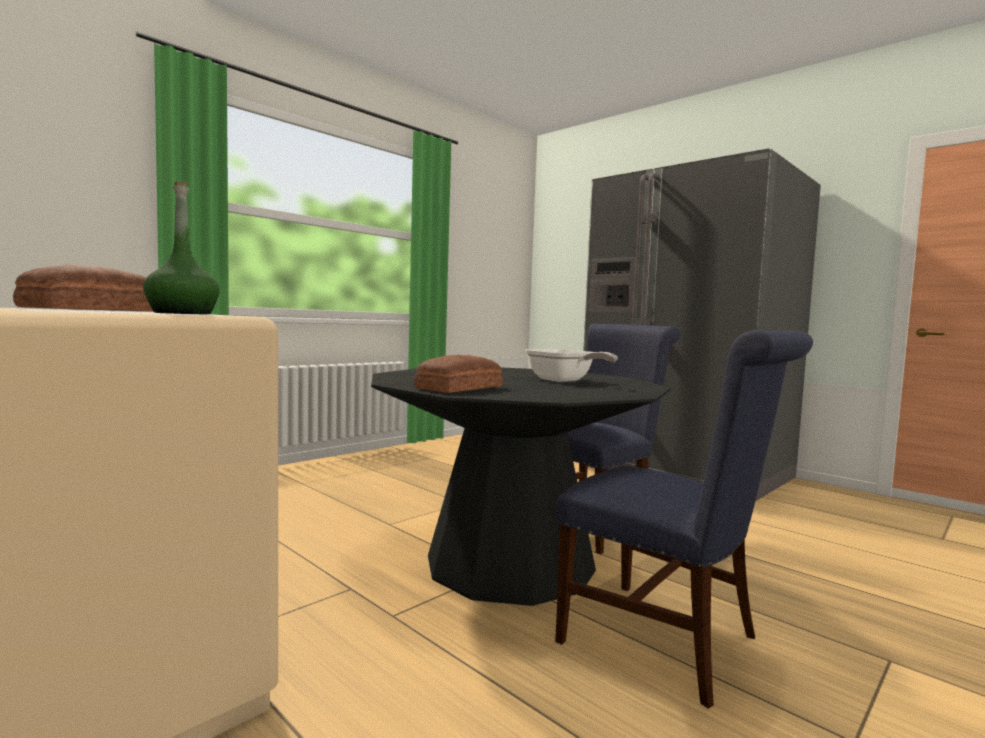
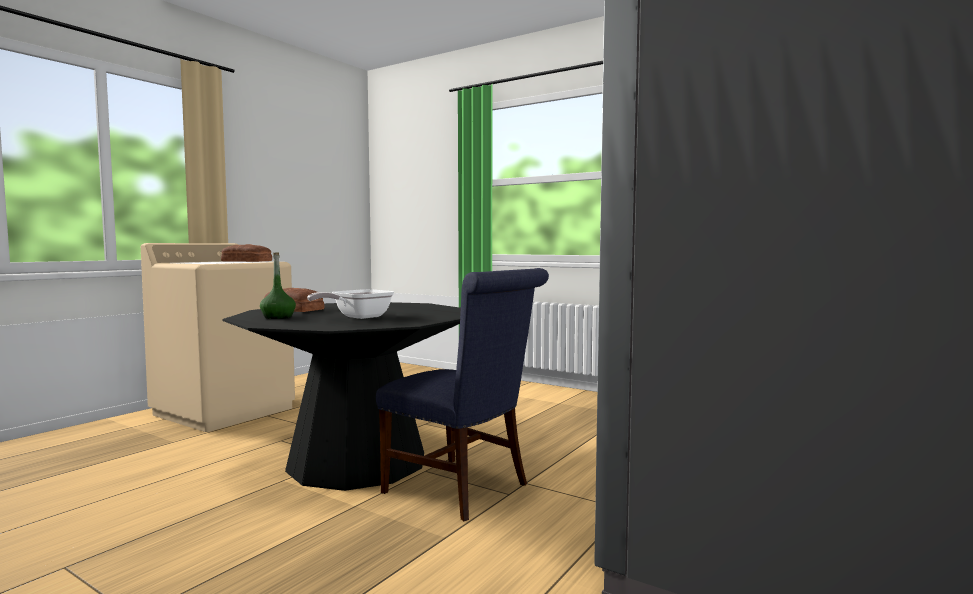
camera: 80 degrees right, 0 degrees up
(182, 313) = (207, 263): green bottle -> green bottle (278, 317)
(671, 642) = (216, 514): blue chair -> none

